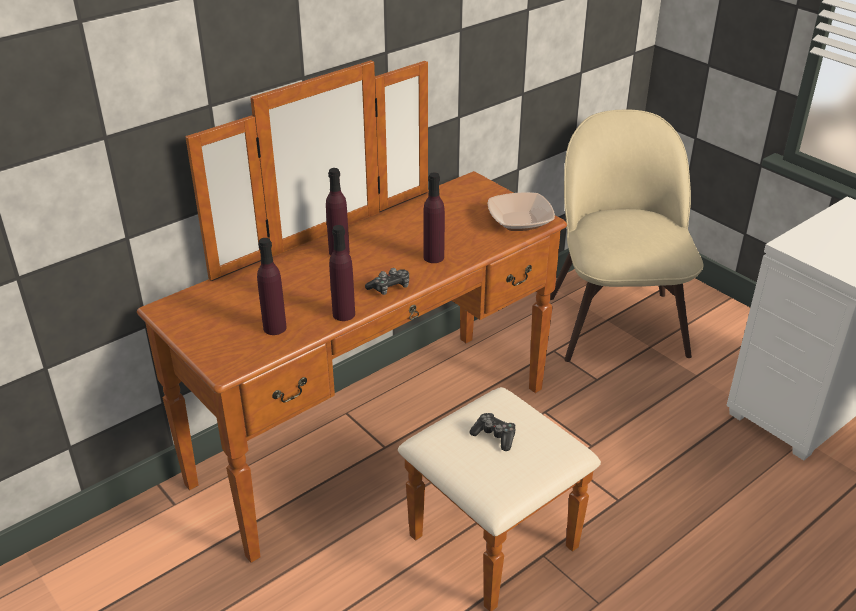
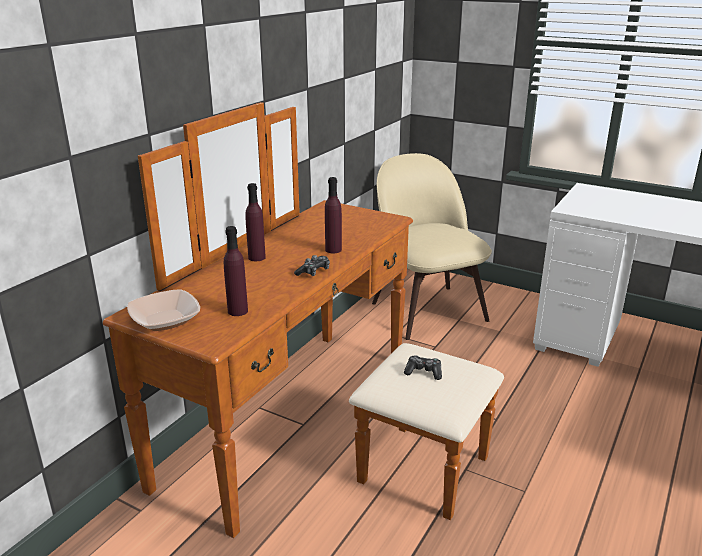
camera: 20 degrees left, 10 degrees down
(343, 314) = (289, 293): purple bottle -> none
(520, 221) = (380, 221): bowl -> bowl (165, 320)

